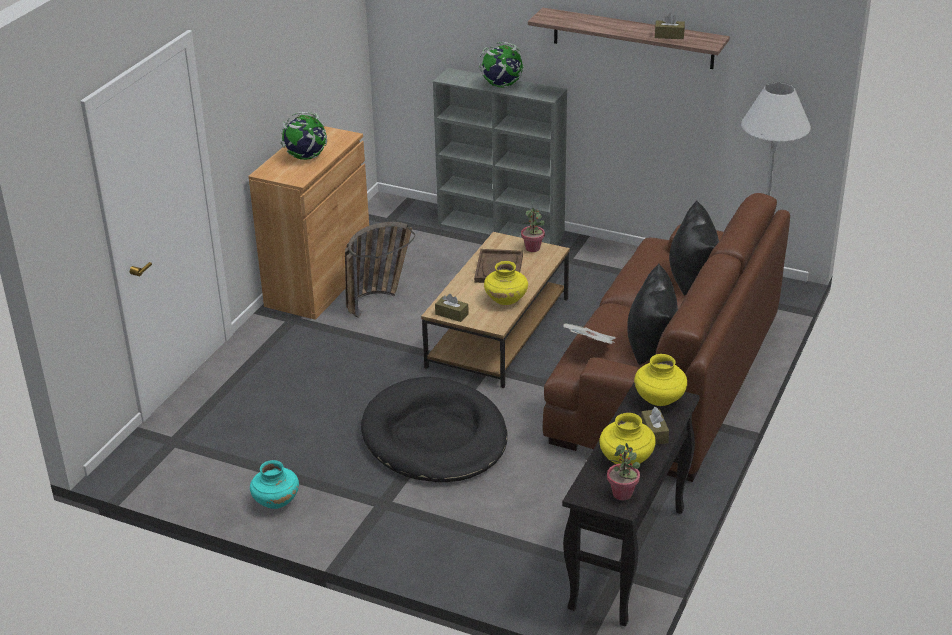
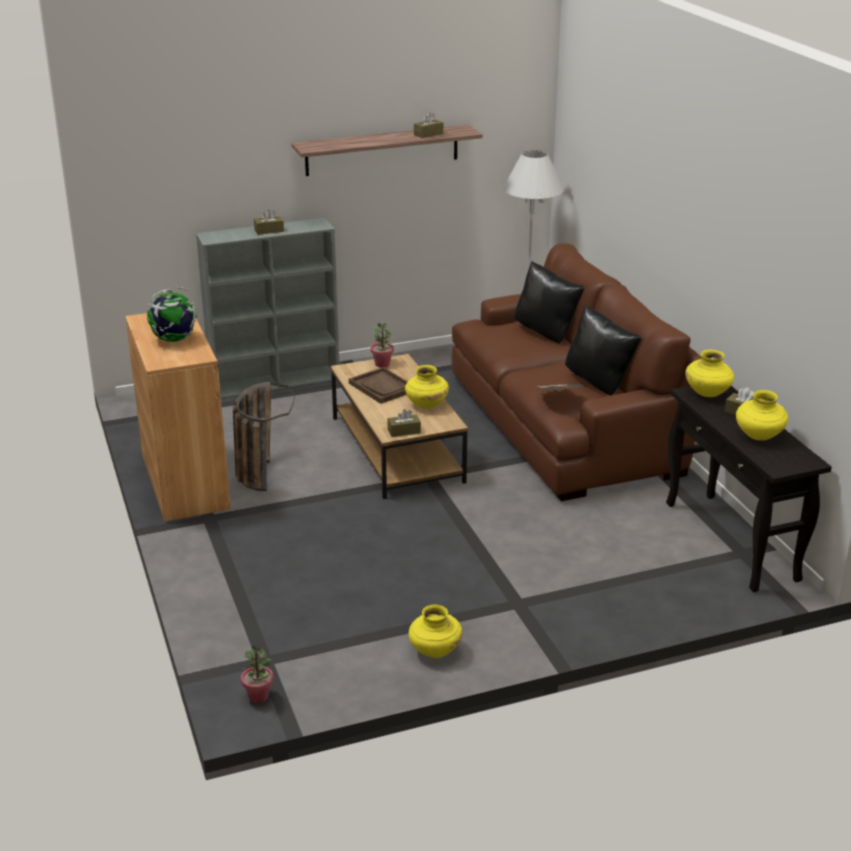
camera: 45 degrees left, 5 degrees down
(276, 501) = (434, 650): turquoise vase -> yellow vase
(435, 437) = (475, 539): black dog bed -> none
(501, 85) = (269, 230): globe -> brown tissue box
(622, 494) = (796, 455): potted plant -> potted plant (258, 696)

